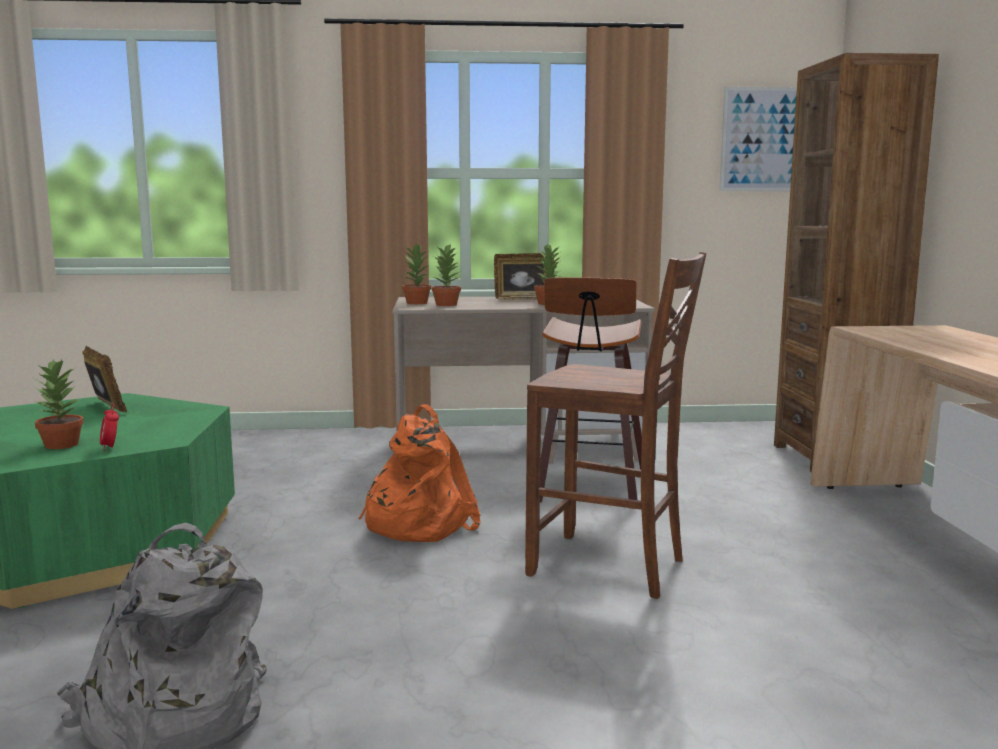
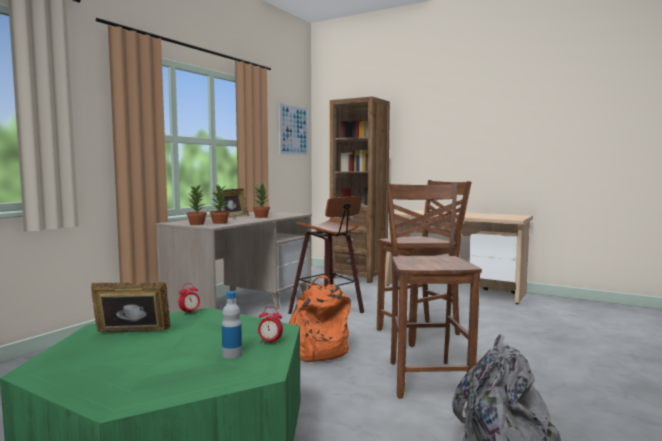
camera: 55 degrees left, 5 degrees down
(61, 445) = (232, 354): potted plant -> bottle
(198, 405) = (190, 312): none -> alarm clock
(408, 613) = (427, 377): none -> brown chair

